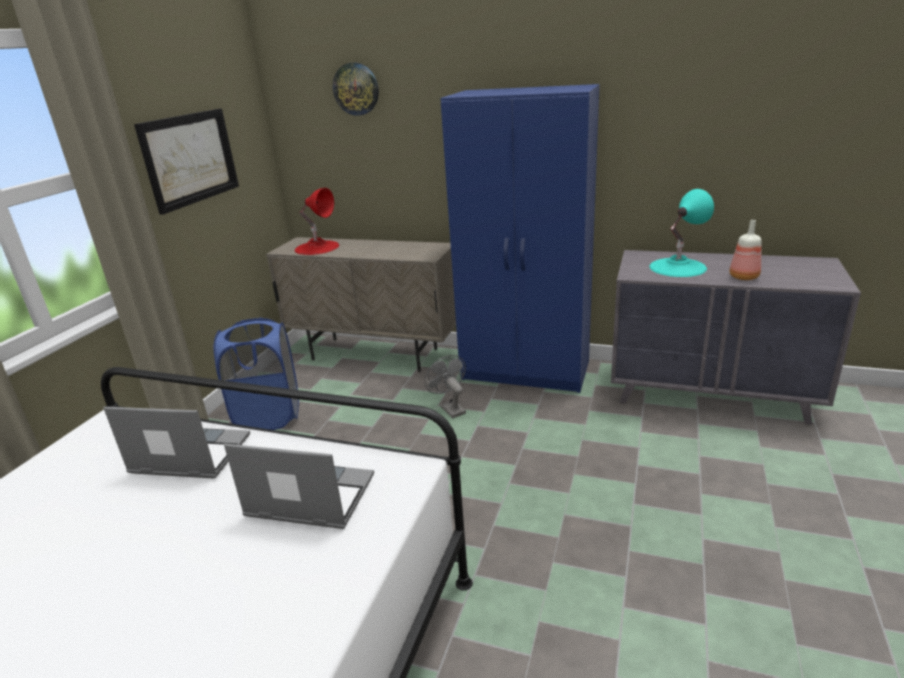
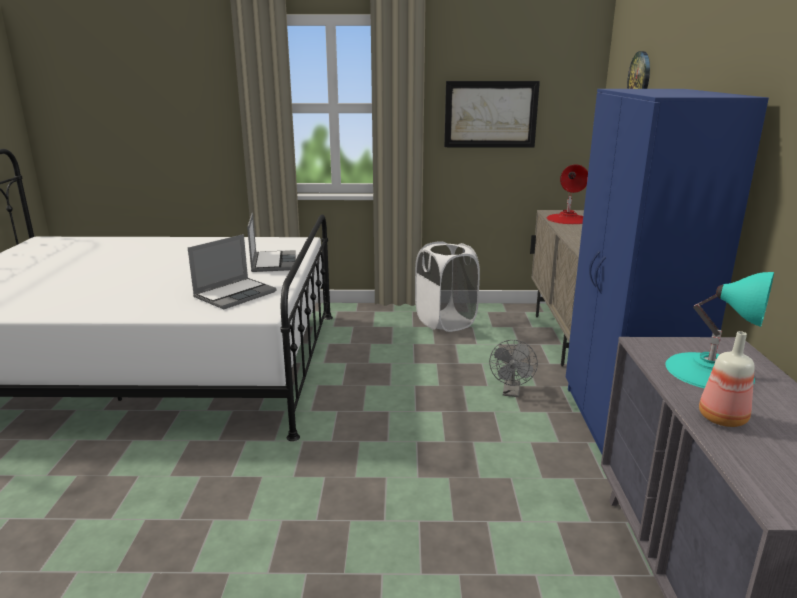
camera: 70 degrees right, 5 degrees down
(268, 416) = (445, 322): blue laundry basket -> white laundry basket
(308, 498) = (235, 294): laptop -> laptop turned 45 degrees clockwise
(450, 408) = (511, 392): grey fan -> grey fan turned 150 degrees clockwise

